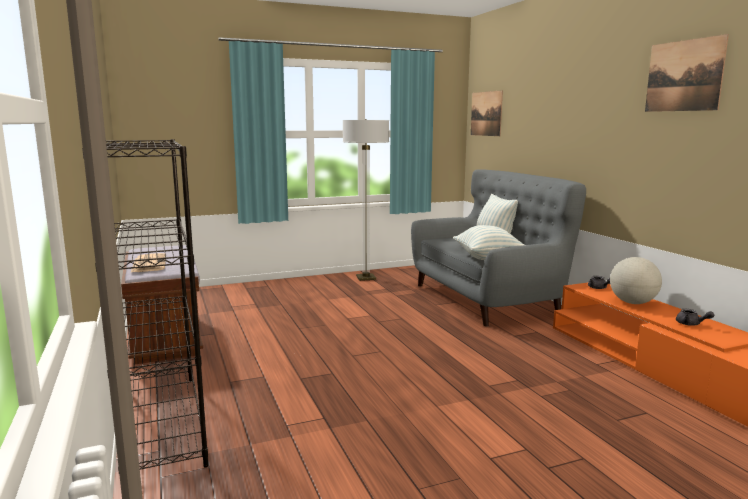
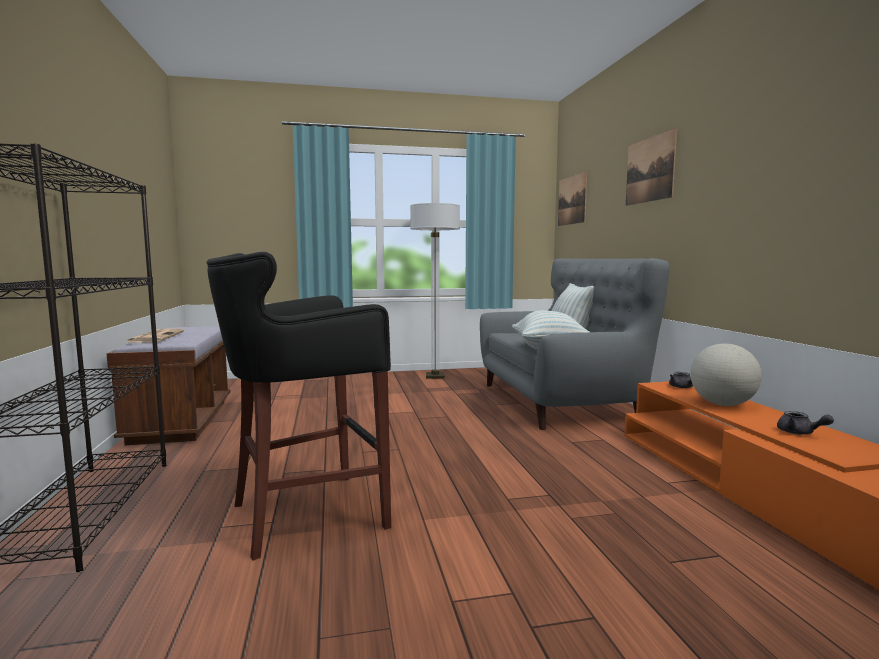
camera: 10 degrees right, 5 degrees down
(344, 410) = (304, 515): none -> black stool
(684, 76) = (785, 104): picture -> picture (650, 169)

